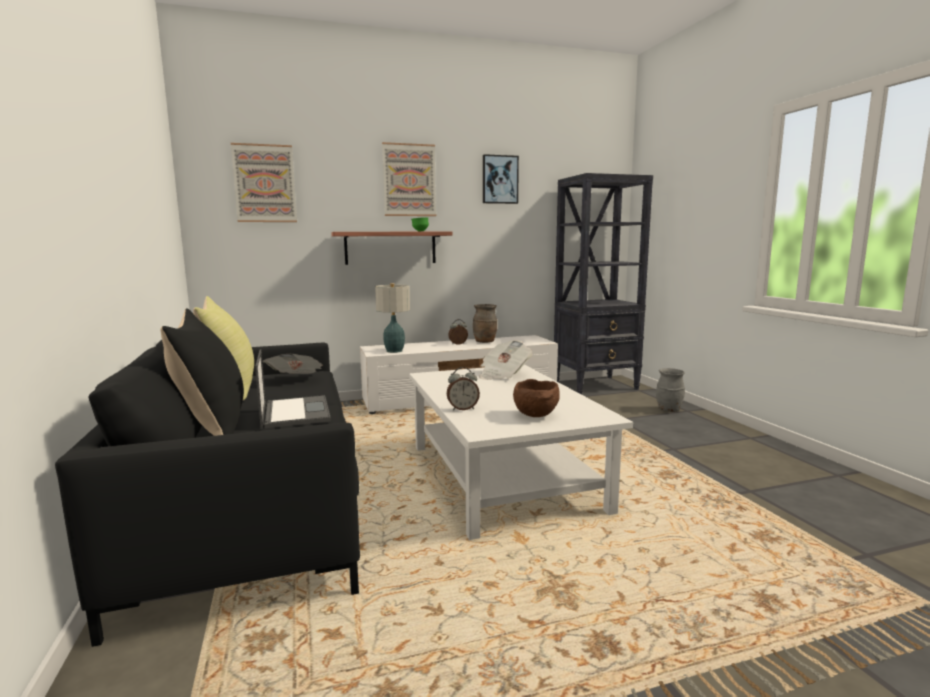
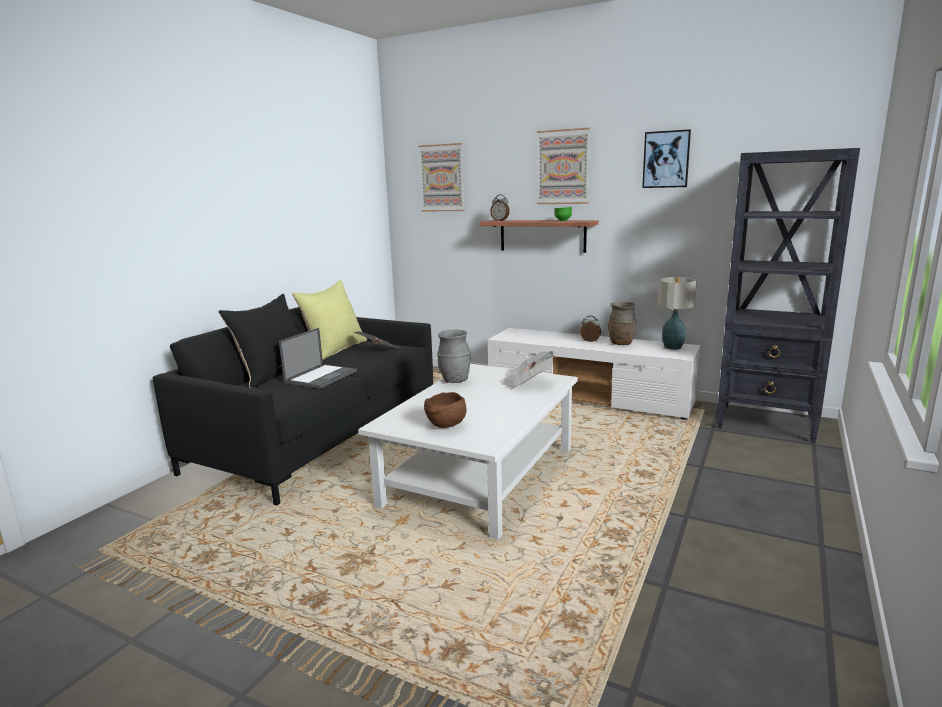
camera: 45 degrees right, 5 degrees up
(395, 351) = (520, 338): table lamp -> table lamp (673, 347)
(463, 409) = (419, 404): alarm clock -> alarm clock (500, 221)
(669, 409) = (794, 477): grey vase -> grey vase (455, 380)

